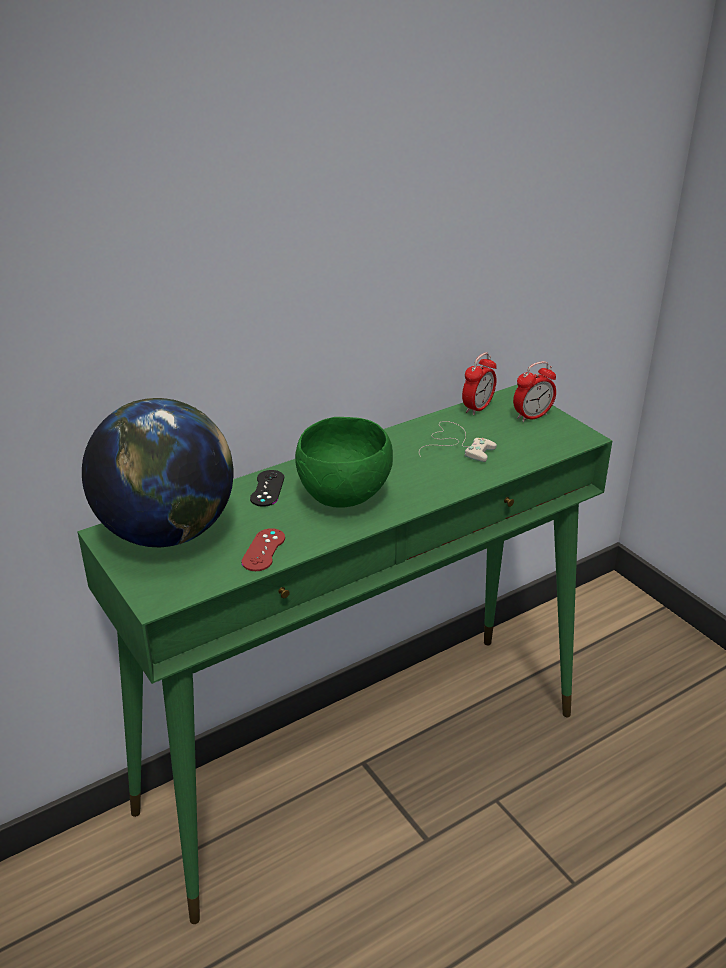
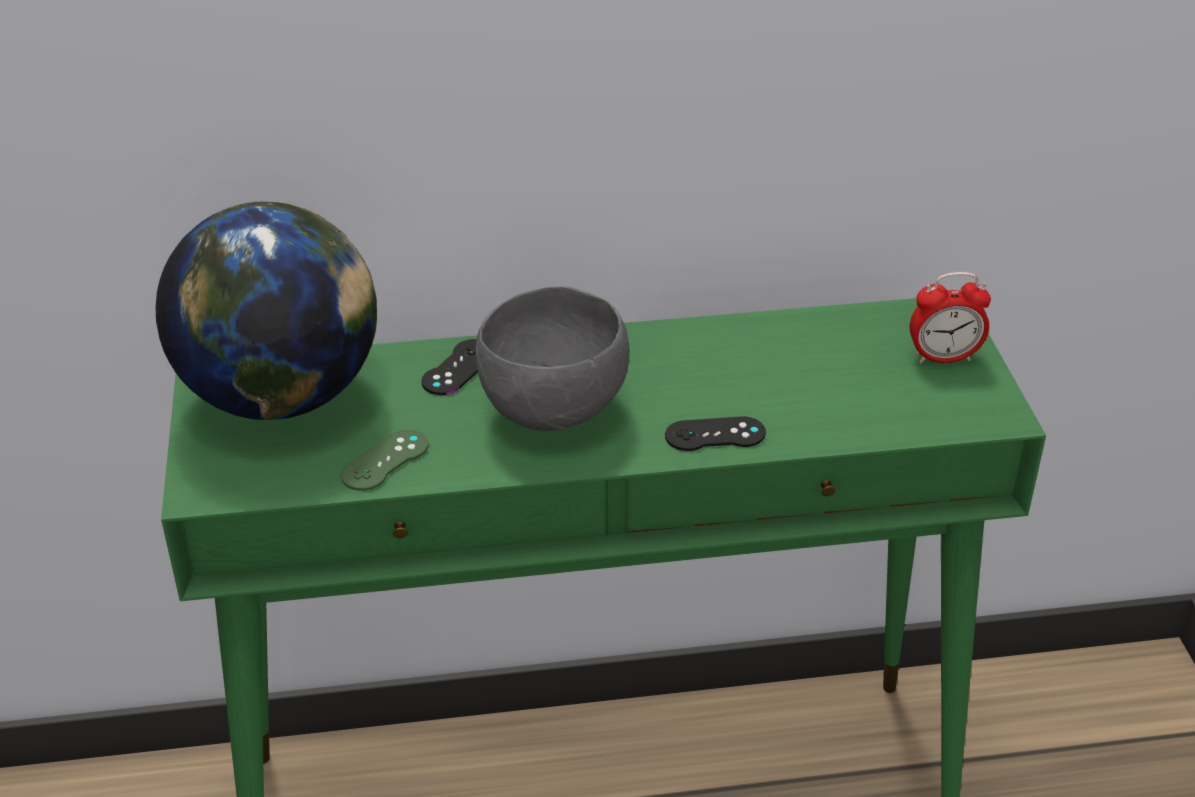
camera: 25 degrees right, 5 degrees up
(263, 550) = (385, 461): red game controller -> green game controller
(345, 496) = (556, 411): green bowl -> grey bowl
(445, 484) = (715, 434): none -> black game controller
(456, 444) = (784, 372): white game controller -> none
(478, 408) = (866, 320): alarm clock -> none

